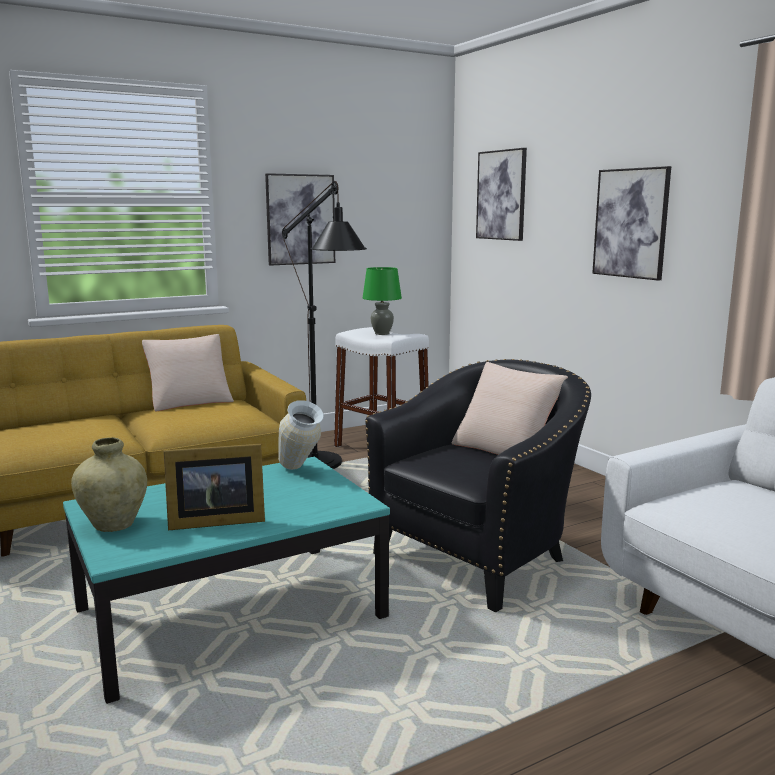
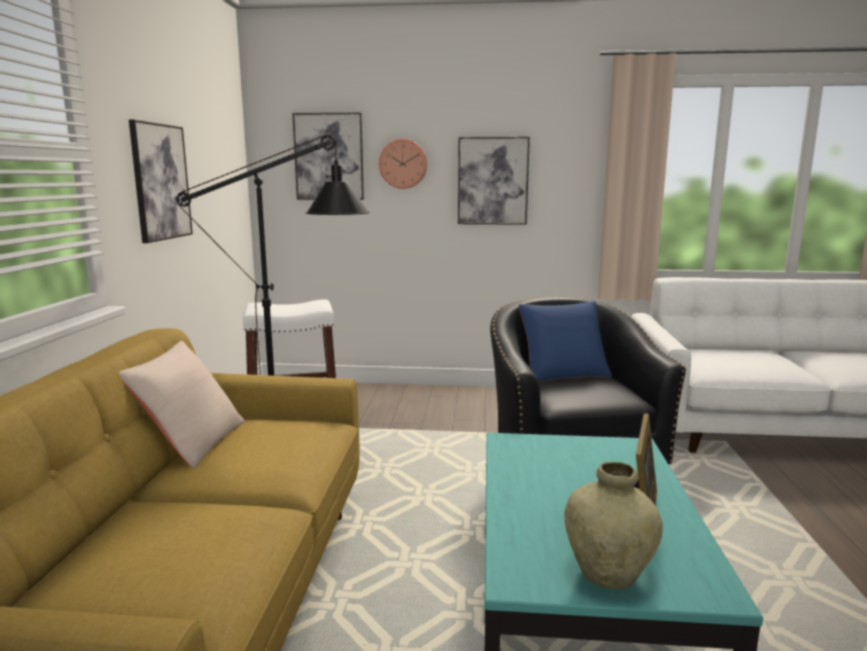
camera: 55 degrees left, 0 degrees up
(300, 472) = (529, 448): vase -> none
(382, 333) = (287, 306): green table lamp -> none
(506, 448) = (563, 372): beige pillow -> blue pillow
(554, 202) = (403, 164): none -> wall clock

